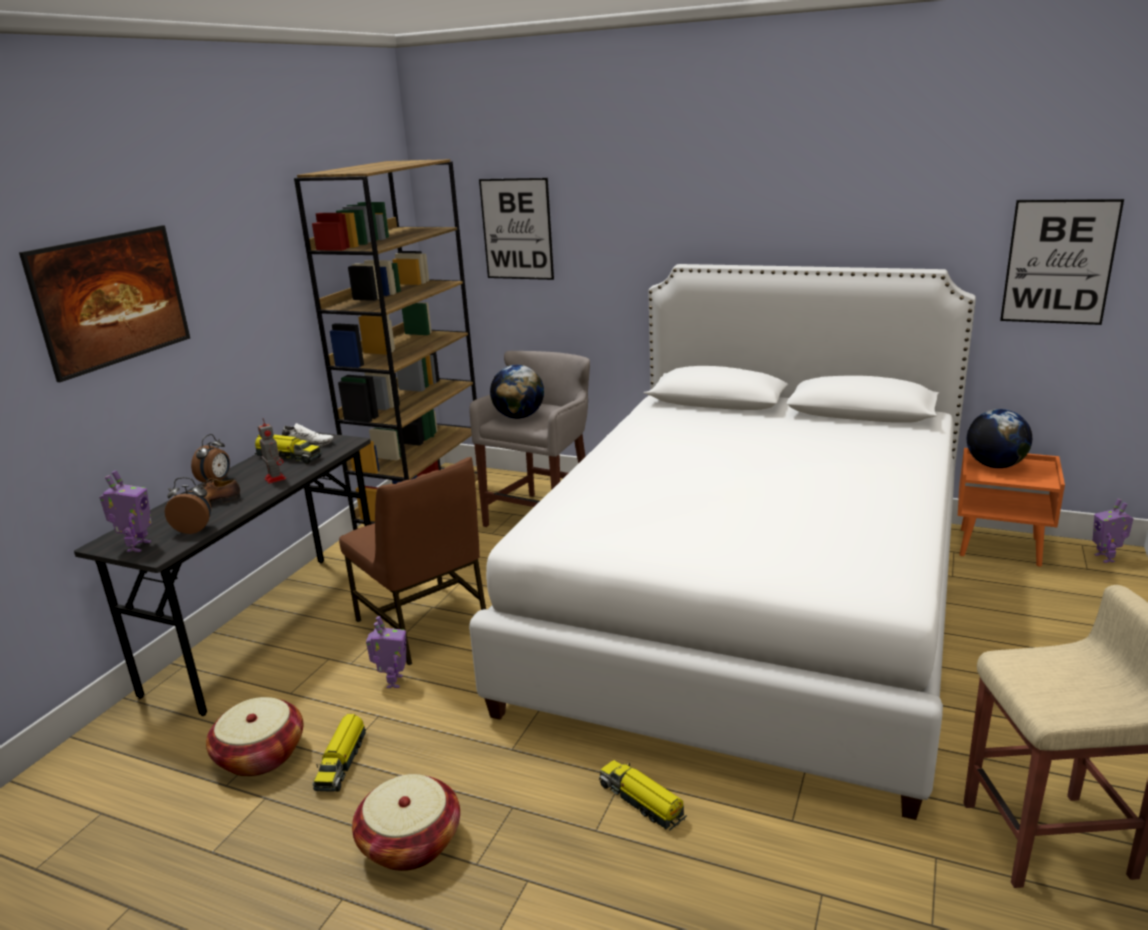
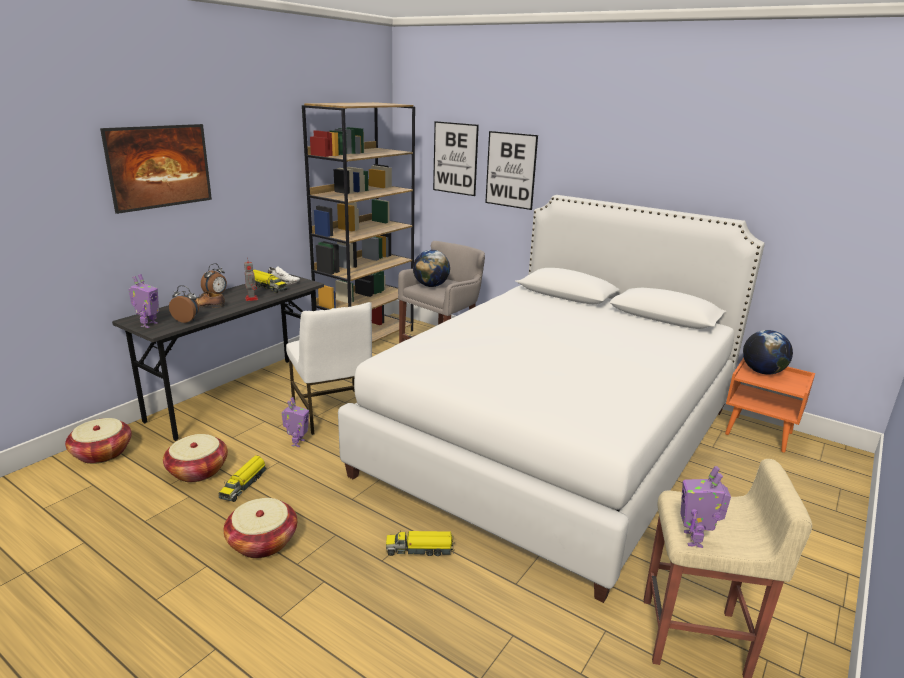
camera: 10 degrees right, 0 degrees up
(93, 759) = (102, 453): none -> basket
(424, 625) = (333, 412): brown chair -> white chair
(642, 802) = (420, 549): toy truck -> toy truck turned 60 degrees counterclockwise
(1059, 262) = (831, 225): picture -> picture (511, 170)
(1105, 558) = (839, 455): toy robot -> toy robot (695, 539)

